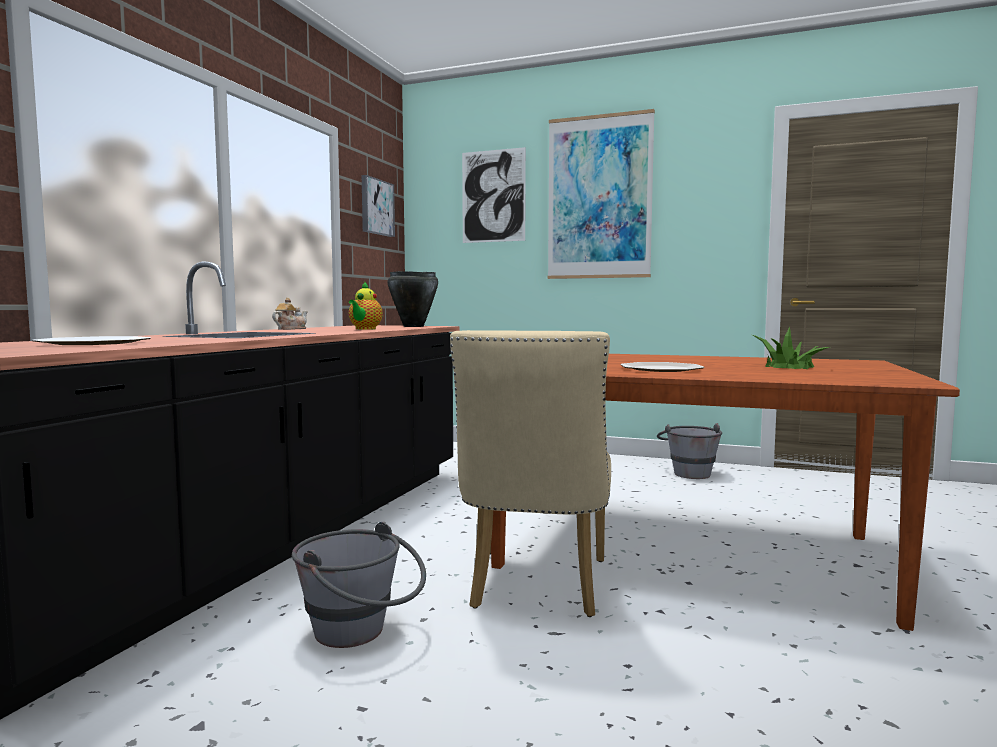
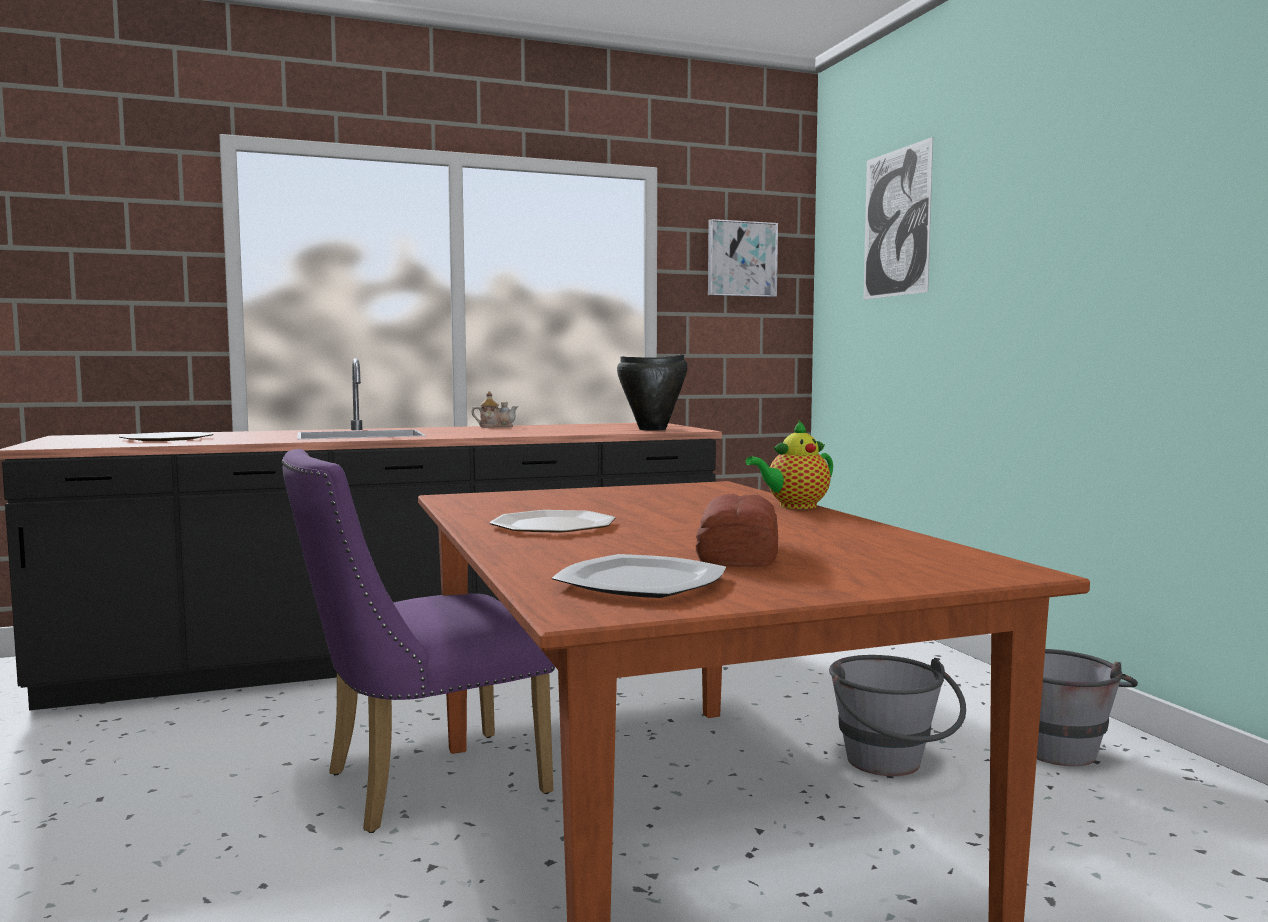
camera: 50 degrees right, 0 degrees up
(361, 634) = (234, 752): grey bucket -> grey bucket (891, 767)
(364, 329) = (542, 431): teapot -> teapot (794, 506)
(535, 588) = (419, 785): beige chair -> purple chair
(599, 197) = (1020, 208): picture -> none
(788, 366) = (739, 553): potted plant -> bread
(854, 375) = (641, 583): none -> plate

